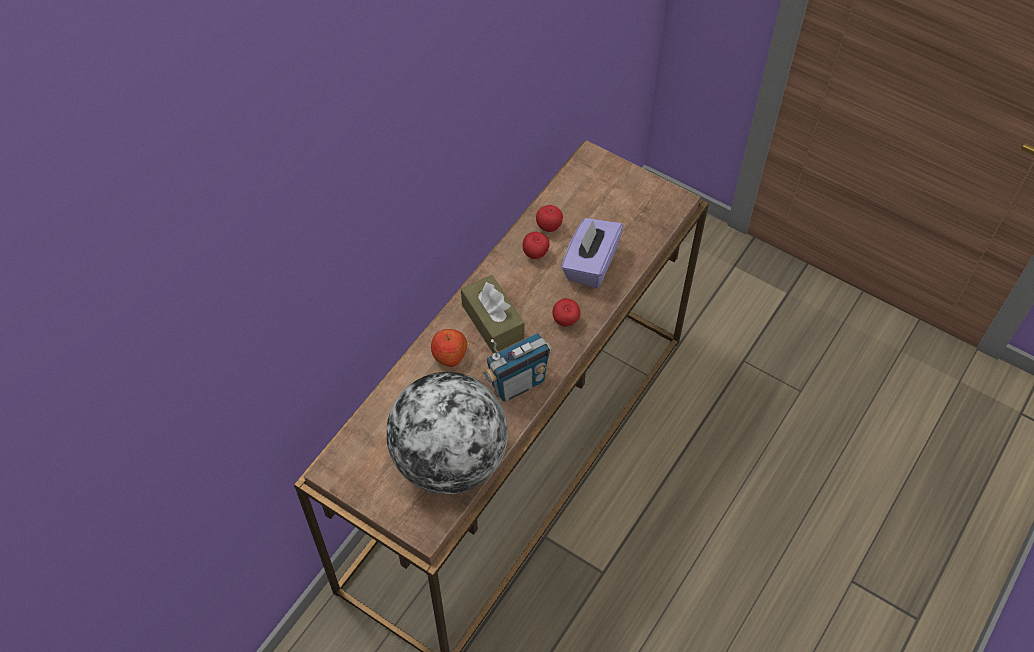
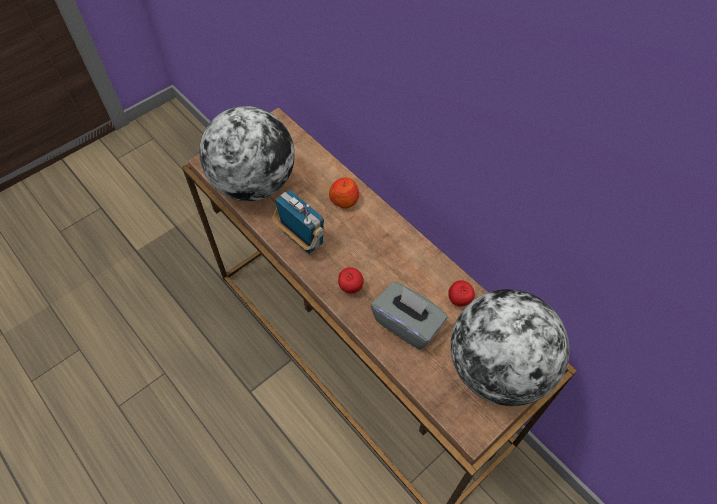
camera: 105 degrees right, 0 degrees up
(492, 321) = (367, 235): brown tissue box -> none
(517, 383) = (302, 239): radio -> radio turned 150 degrees clockwise
(535, 254) = (429, 282): apple -> none
(590, 264) = (407, 324): purple tissue box -> grey tissue box
(611, 189) = (497, 369): none -> globe

